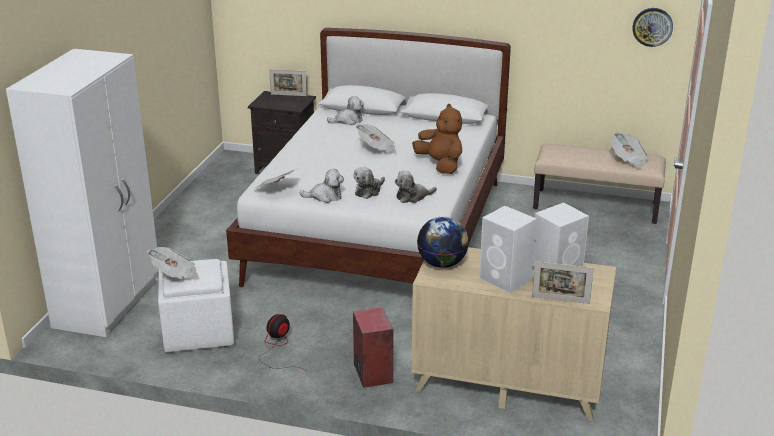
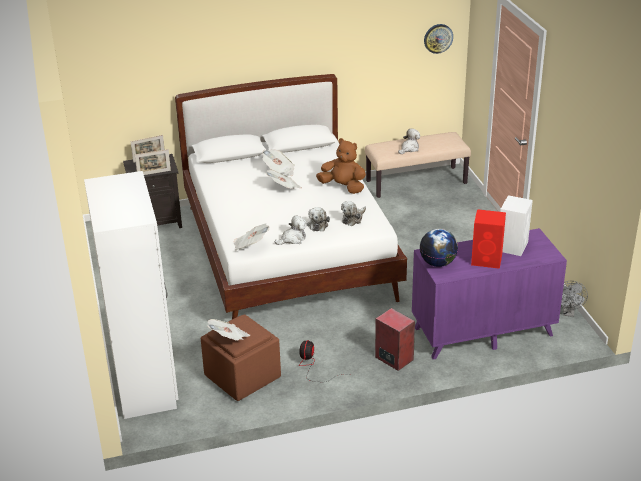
camera: 30 degrees left, 5 degrees up
(198, 332) = (241, 377): white ottoman -> brown ottoman
(348, 121) = (233, 169): plush toy -> plush toy (409, 149)
(506, 279) = (487, 260): white speaker -> red speaker
(507, 383) = (482, 331): beige dresser -> purple dresser
(560, 300) = (532, 262): picture frame -> picture frame (154, 173)
(629, 160) = (439, 142): newspaper -> newspaper (279, 170)
(642, 402) = (568, 313): none -> grey fan

